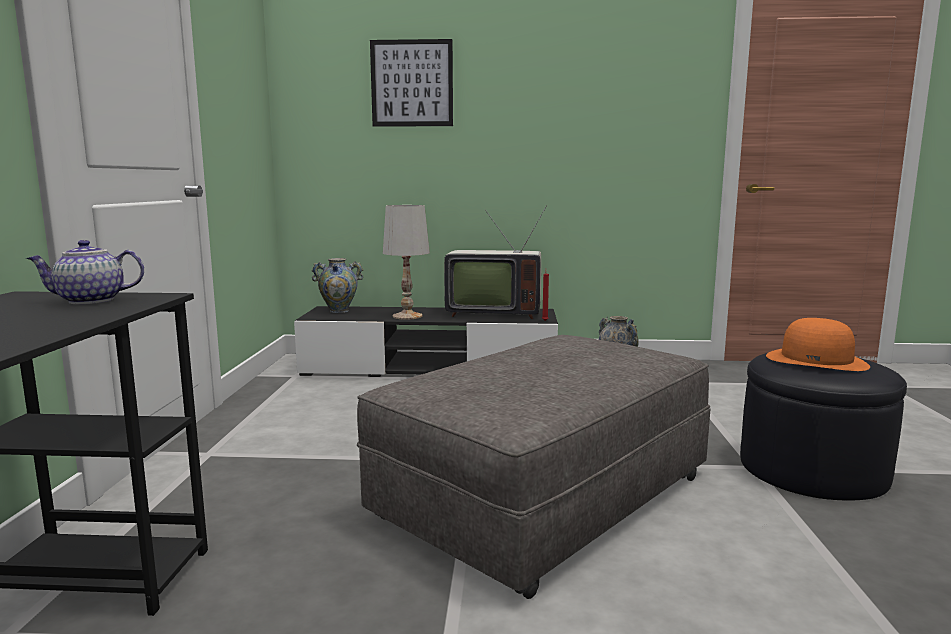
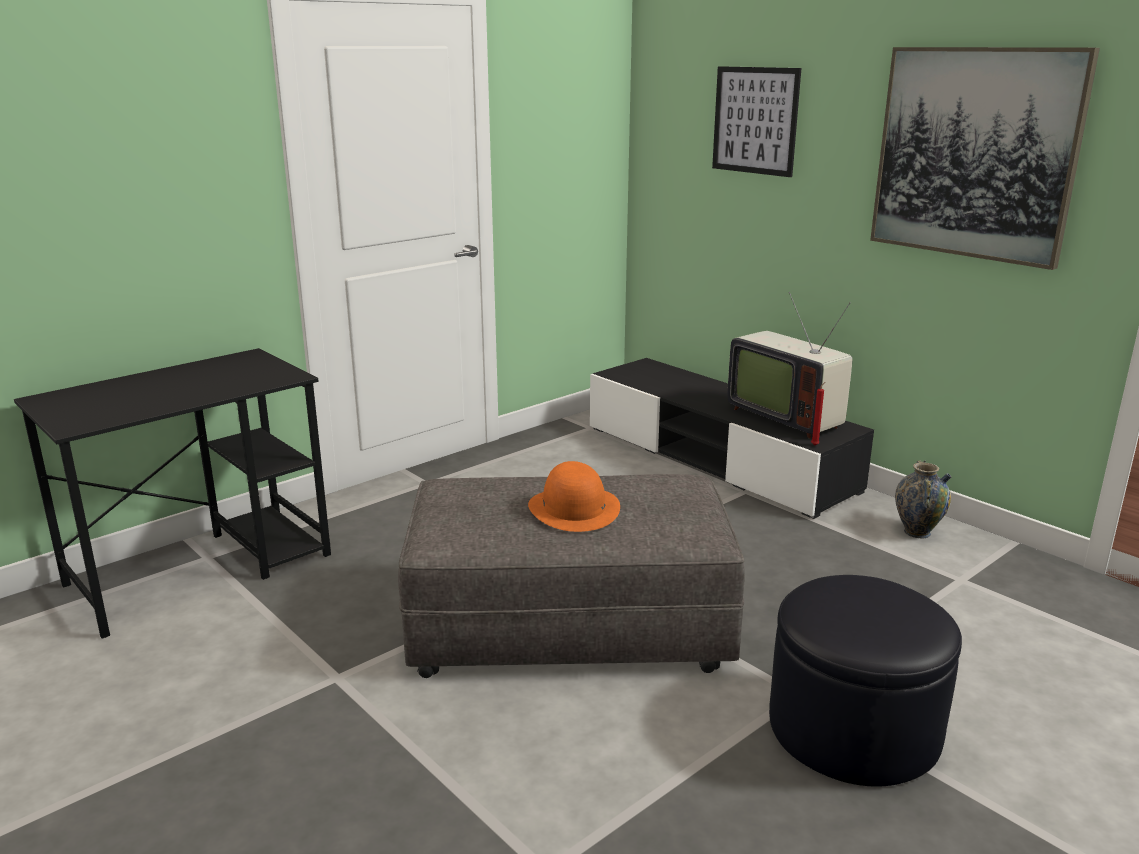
camera: 45 degrees right, 10 degrees up
(90, 301) = (259, 372): teapot -> none
(339, 311) = (649, 371): vase -> none
(407, 316) = (693, 396): white table lamp -> none
(602, 94) = (975, 154): none -> picture
(816, 360) = (867, 605): orange hat -> orange hat (574, 508)

